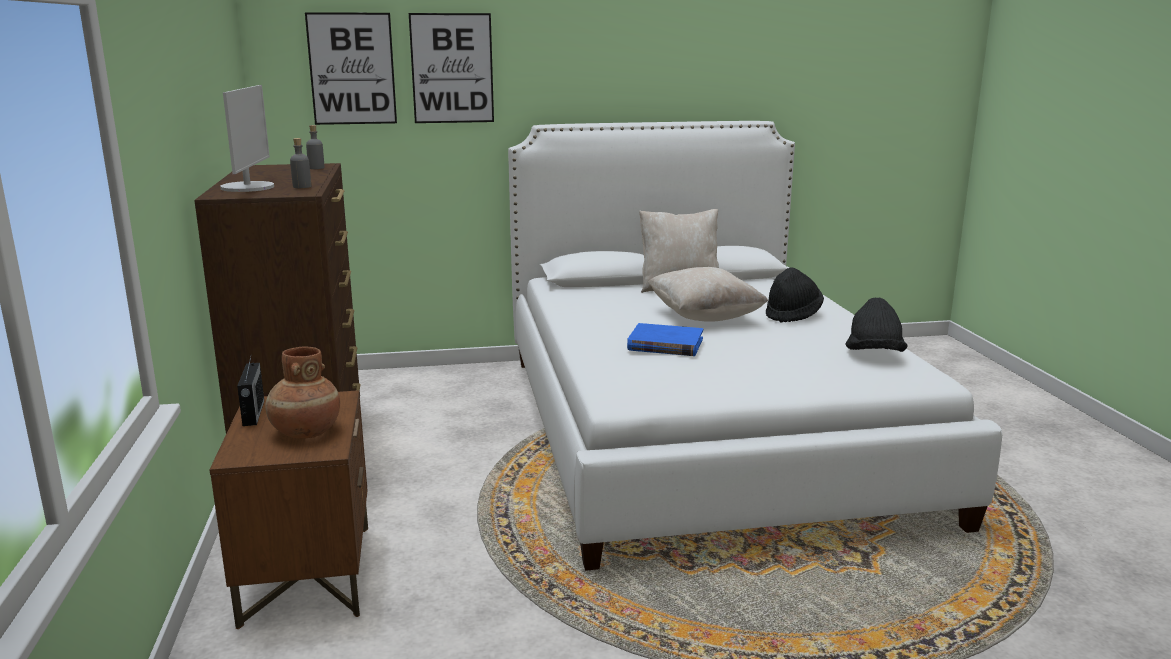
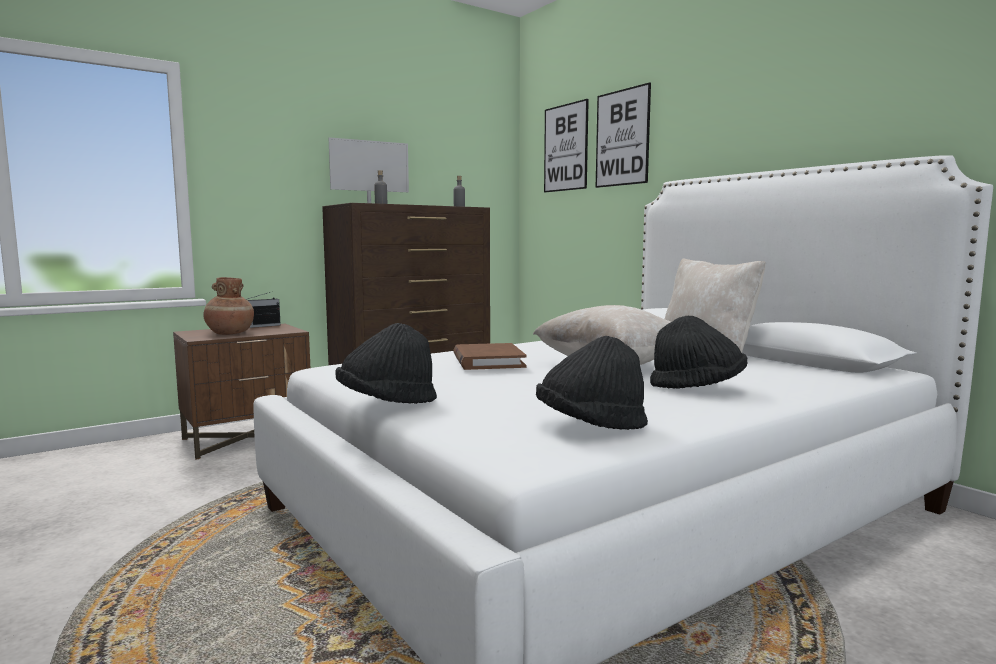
camera: 65 degrees right, 10 degrees down
(665, 344) = (488, 361): blue book -> brown book
(786, 393) = (387, 403): none -> black hat

